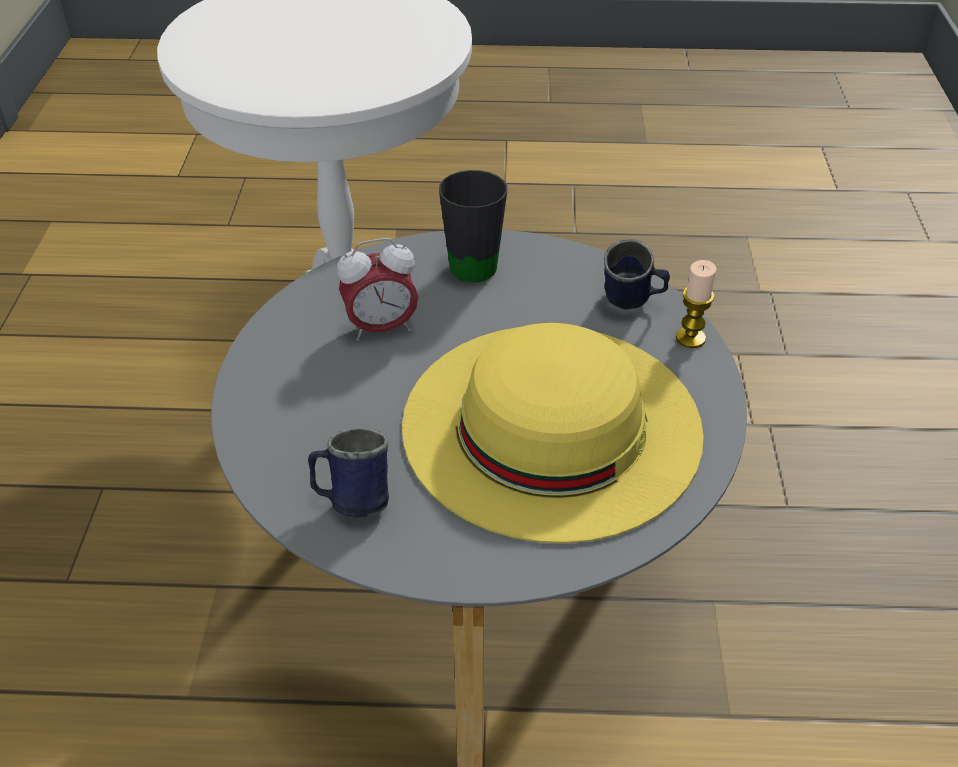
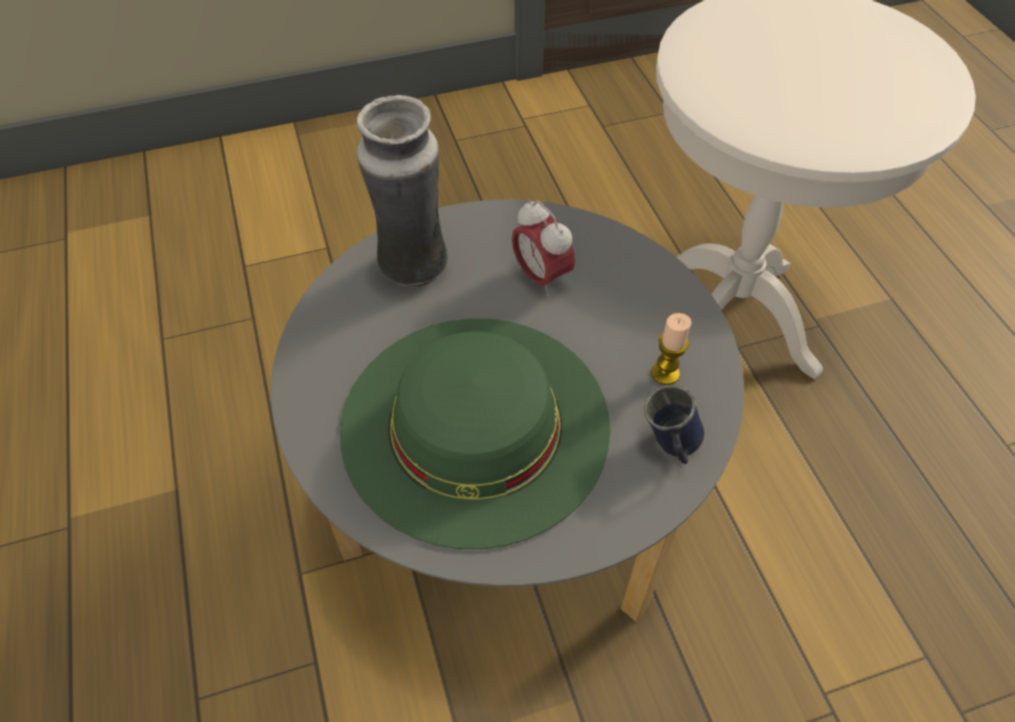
camera: 70 degrees right, 10 degrees up
(302, 424) = (413, 268): none -> vase
(352, 499) = (349, 322): blue mug -> none
(475, 260) = (666, 310): black mug -> none
(552, 425) = (475, 424): yellow hat -> green hat
(690, 338) = (644, 508): candle -> candle (665, 373)

